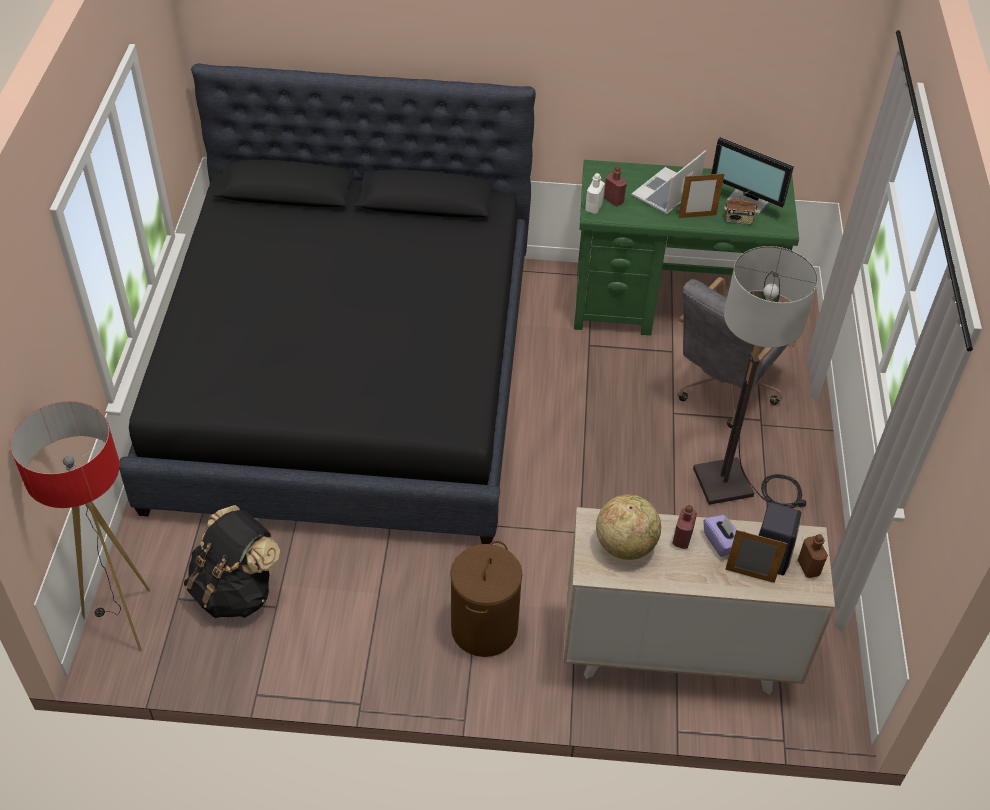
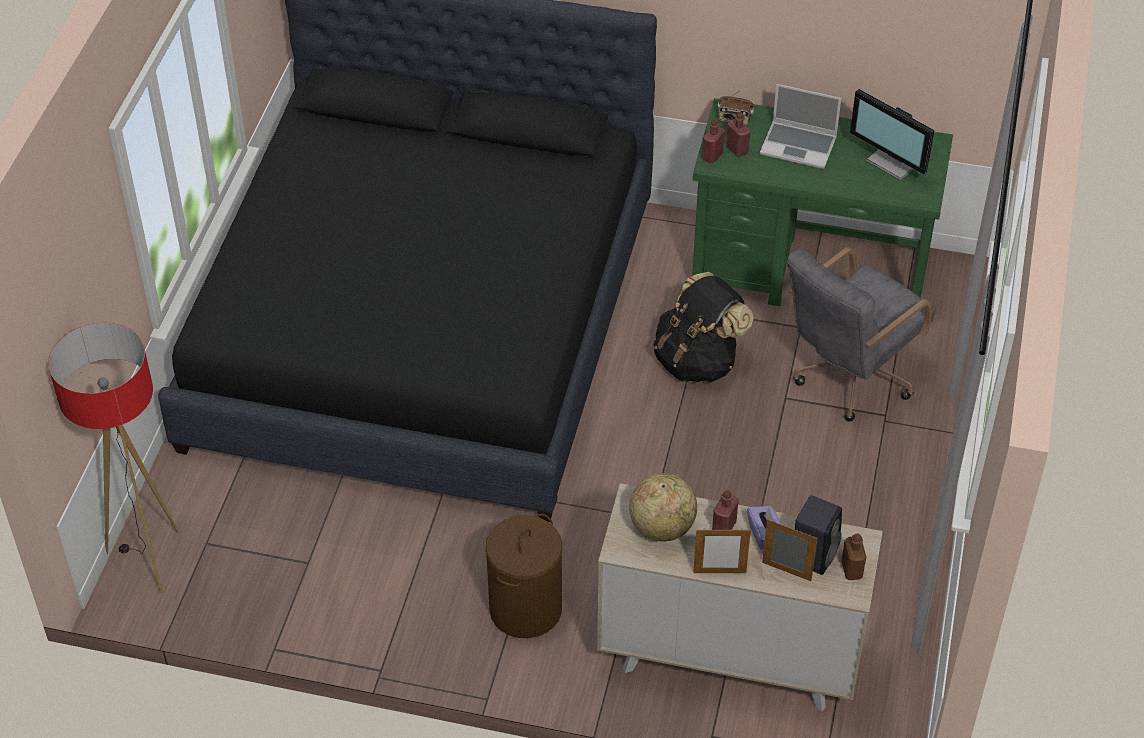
camera: 10 degrees right, 0 degrees up
(236, 590) = (268, 541): black backpack -> black backpack (698, 360)
(593, 207) = (712, 156): white bottle -> red bottle
(666, 193) = (799, 146): laptop -> laptop turned 120 degrees counterclockwise
(697, 216) = (828, 175): picture frame -> picture frame (719, 572)
(738, 220) = (875, 183): radio -> radio (734, 119)
(740, 486) = (843, 487): floor lamp -> none

